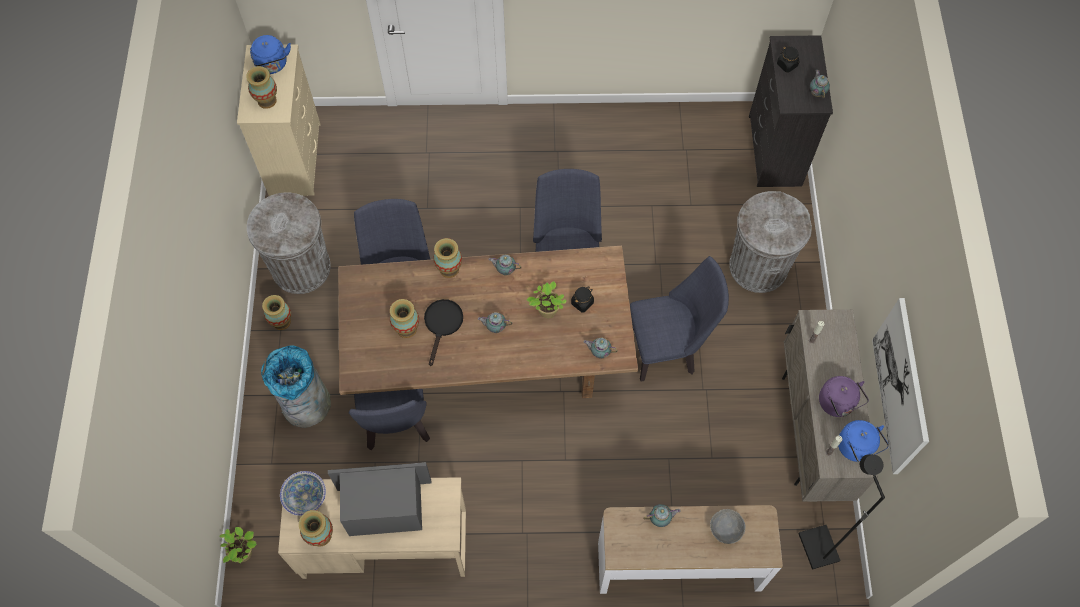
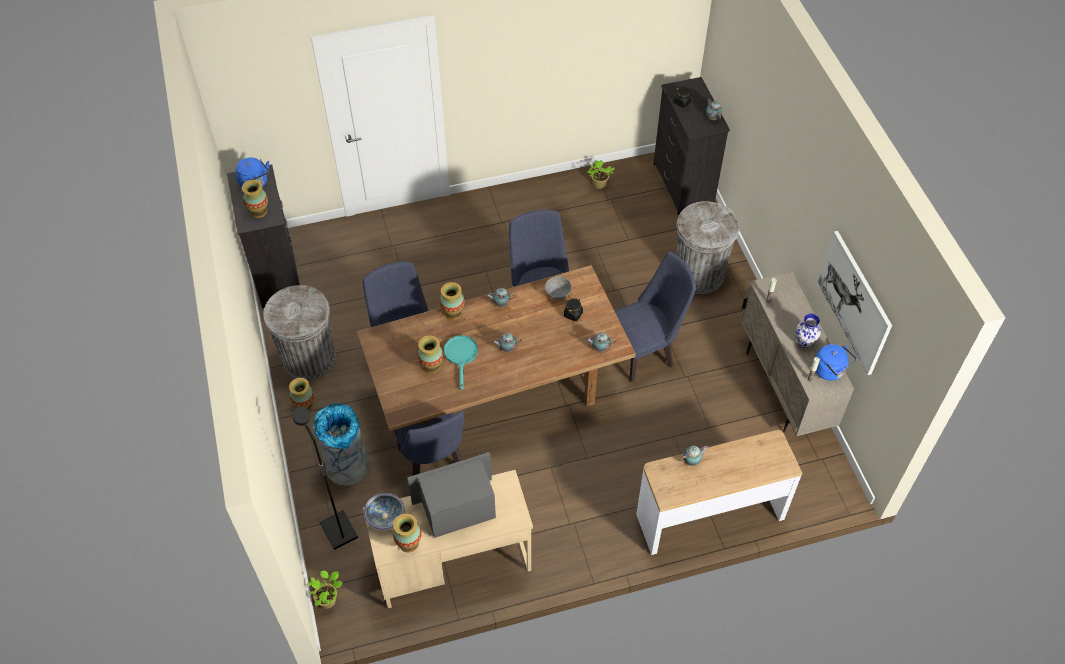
camera: 15 degrees left, 10 degrees down
(295, 158) = (277, 273): beige dresser -> black dresser
(442, 324) = (461, 356): black frying pan -> turquoise frying pan
(546, 311) = (545, 327): potted plant -> potted plant (599, 184)
(725, 530) = (747, 457): grey bowl -> grey bowl (558, 294)
(817, 547) = (817, 475): black floor lamp -> black floor lamp (337, 531)
(838, 404) = (804, 342): purple kettle -> vase

